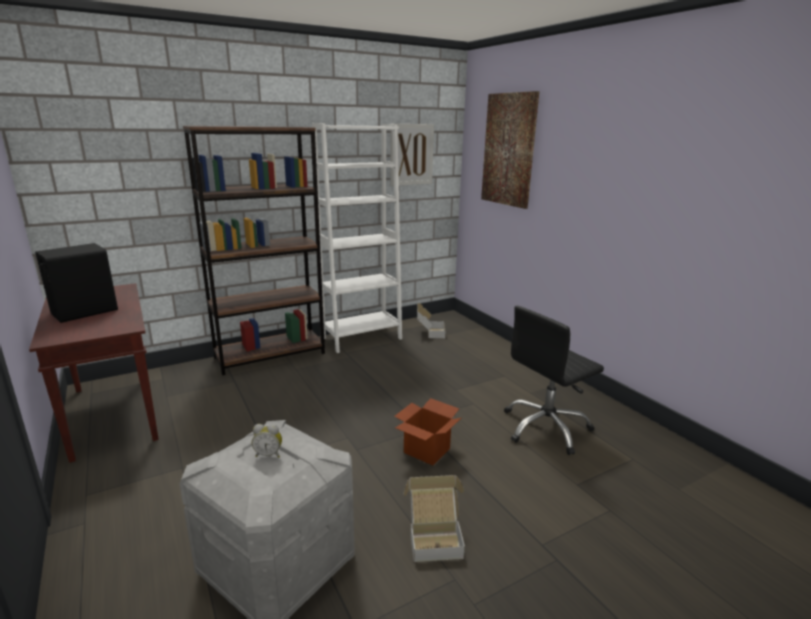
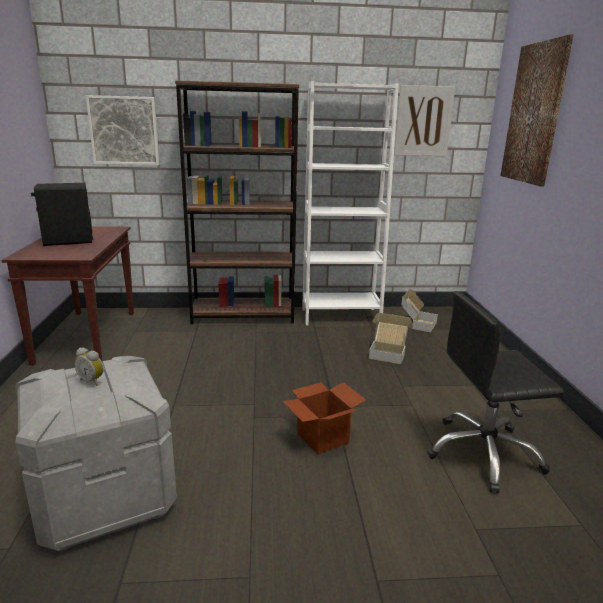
camera: 25 degrees right, 0 degrees up
(116, 178) = (124, 131): none -> picture
(434, 536) = (263, 525): cardboard box -> cardboard box (388, 353)

